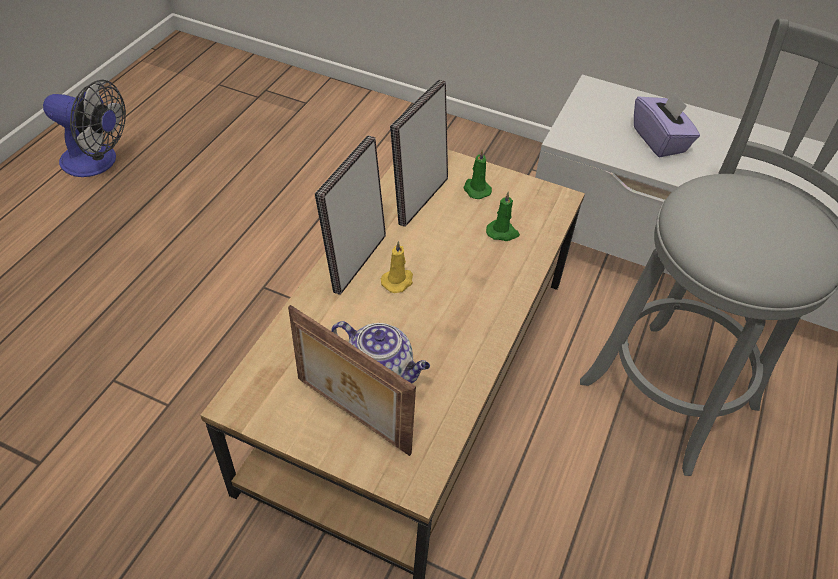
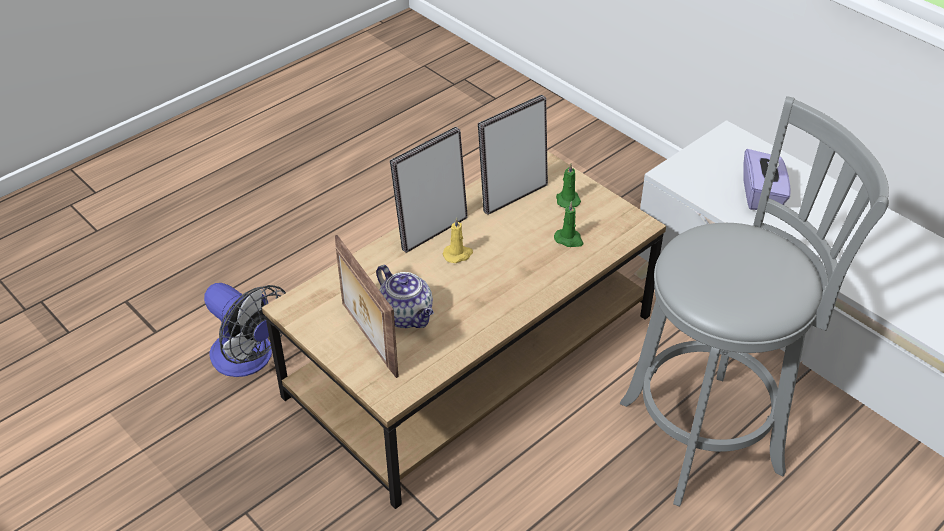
camera: 25 degrees right, 5 degrees down
(97, 162) = (292, 113): fan -> fan (249, 359)

